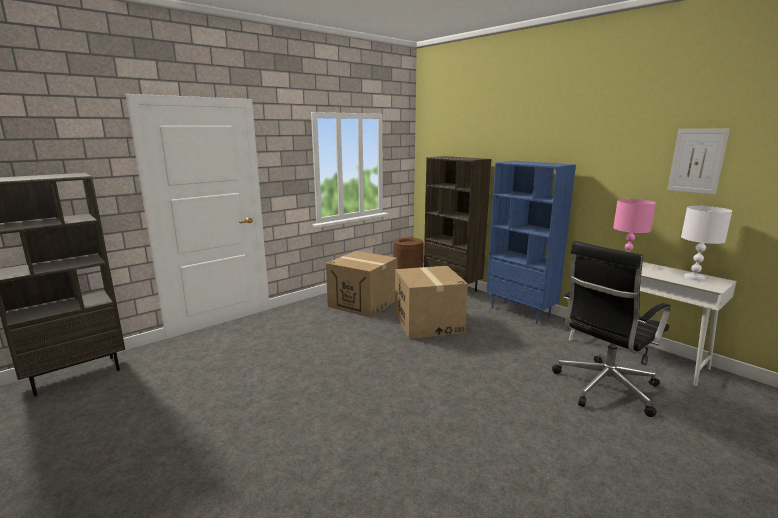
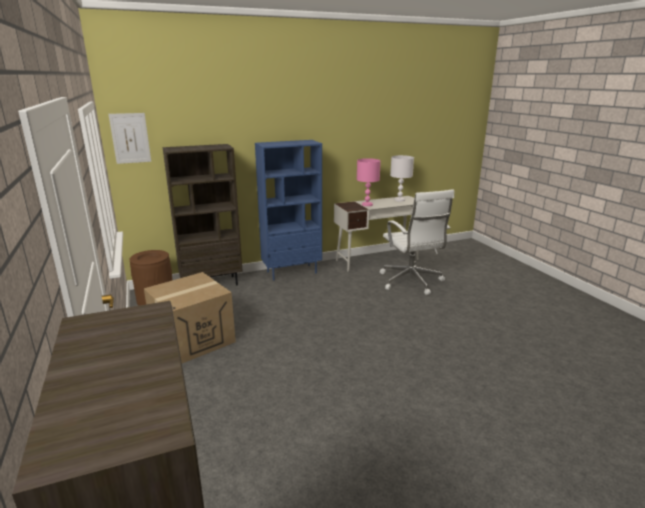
camera: 70 degrees left, 5 degrees up
(428, 323) = (277, 314): cardboard box -> none
(603, 388) = (411, 282): black office chair -> white office chair
(697, 161) = (382, 128): picture -> picture (130, 138)

